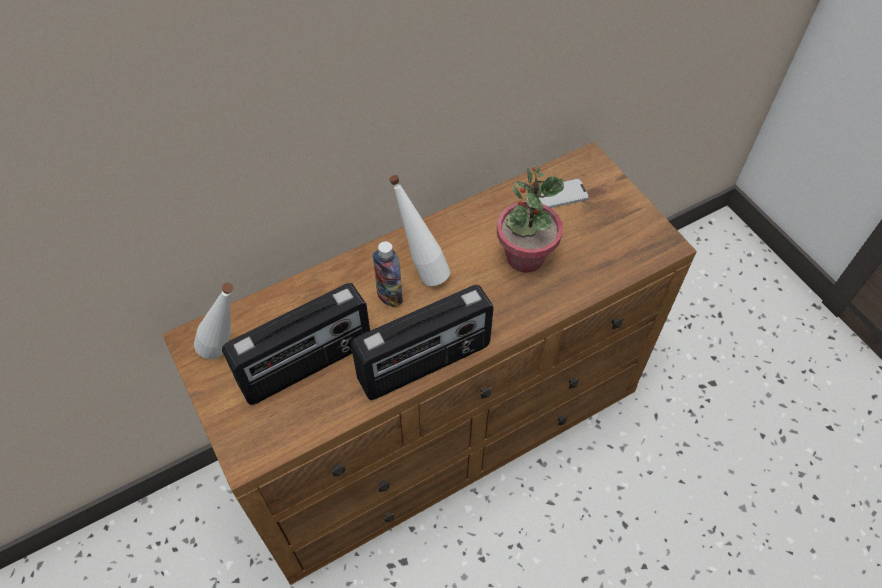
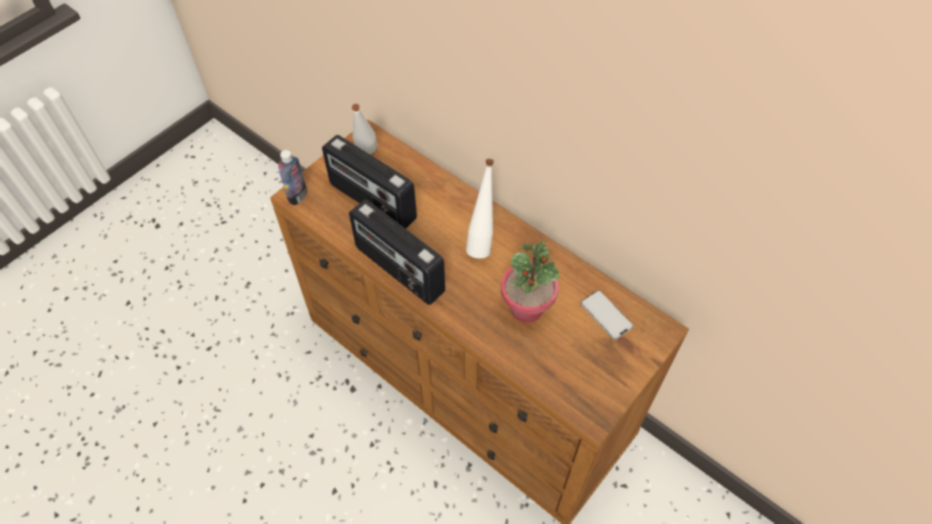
camera: 70 degrees right, 0 degrees up
(389, 296) = (448, 230): bottle -> bottle (297, 196)

